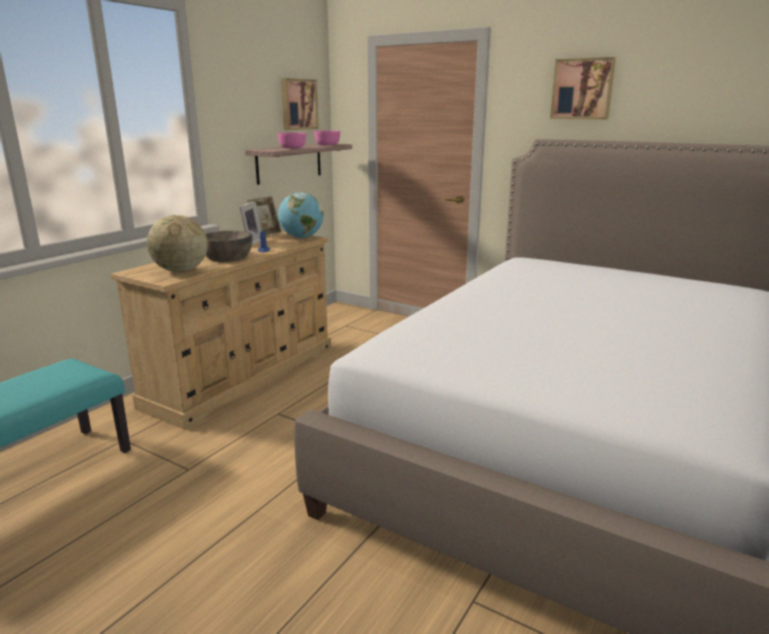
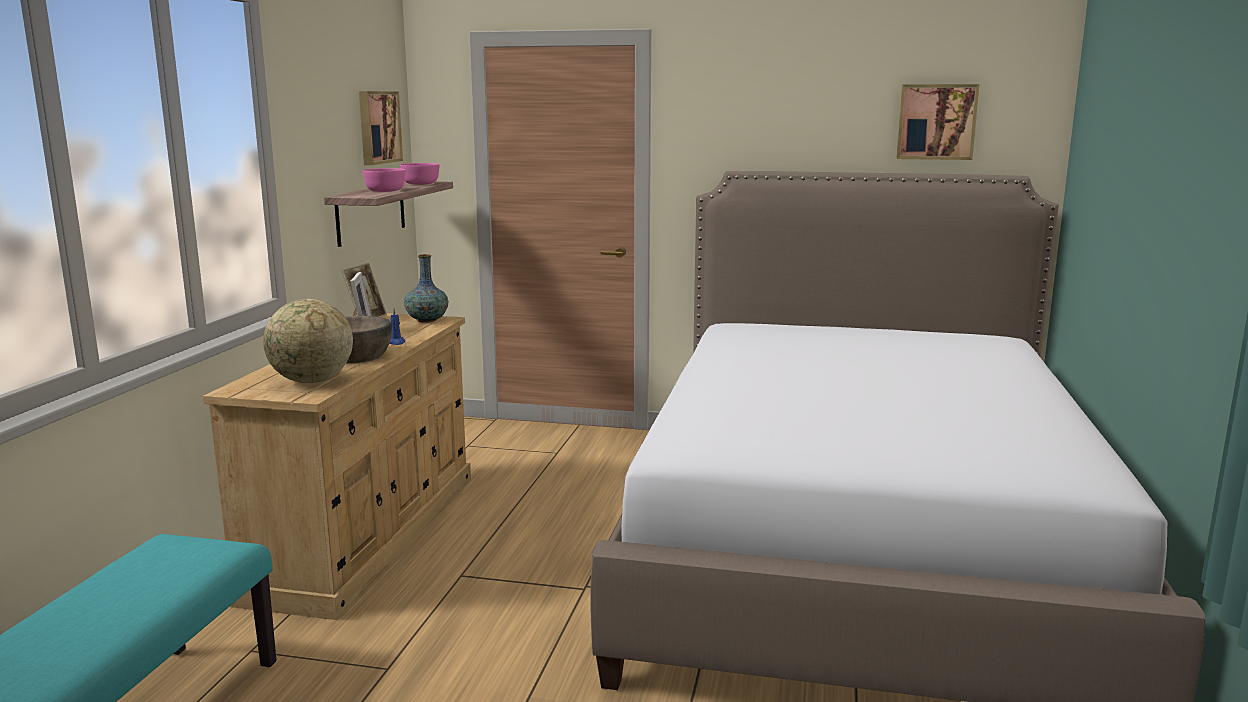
camera: 20 degrees left, 5 degrees down
(301, 238) = (427, 320): globe -> vase
(582, 89) = (776, 109): picture -> picture (936, 122)

